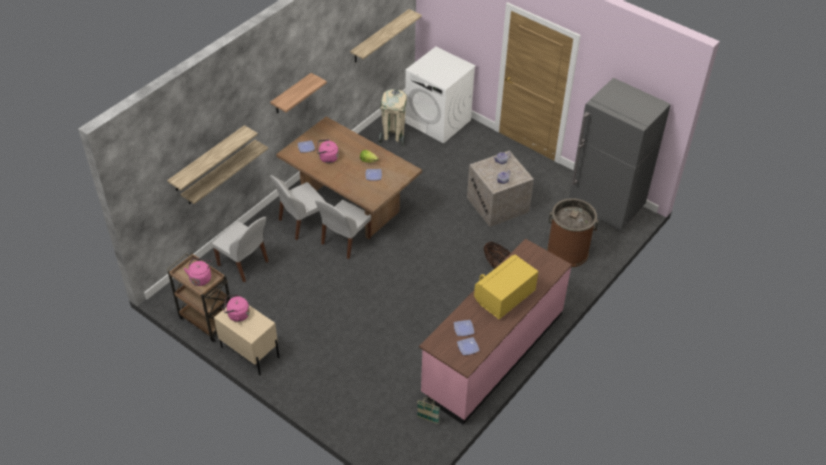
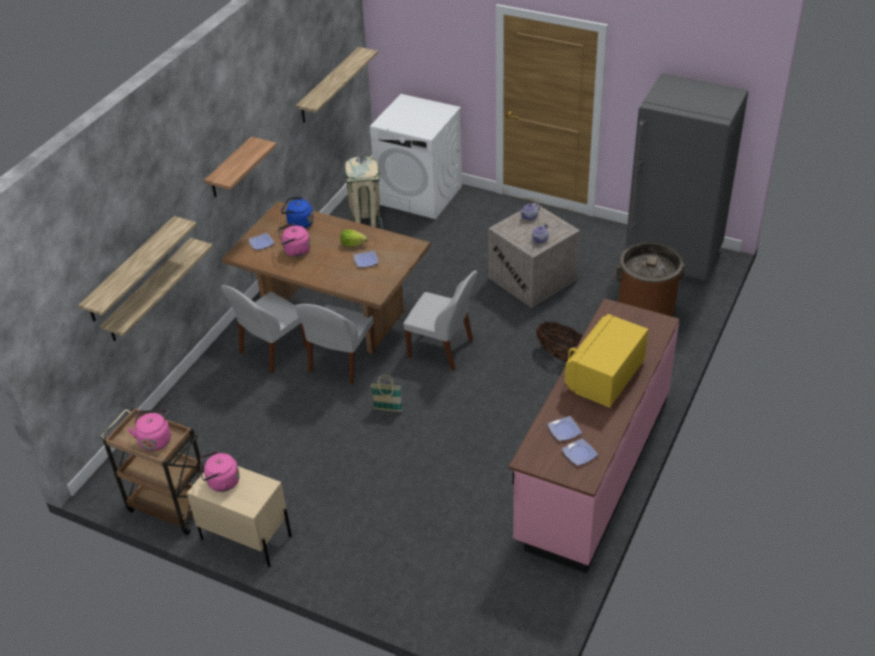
camera: 10 degrees left, 5 degrees down
(244, 264) = (205, 419): white chair -> white chair (442, 349)
(335, 137) = (298, 223): none -> blue kettle
(428, 419) = (534, 576): basket -> basket (388, 409)

